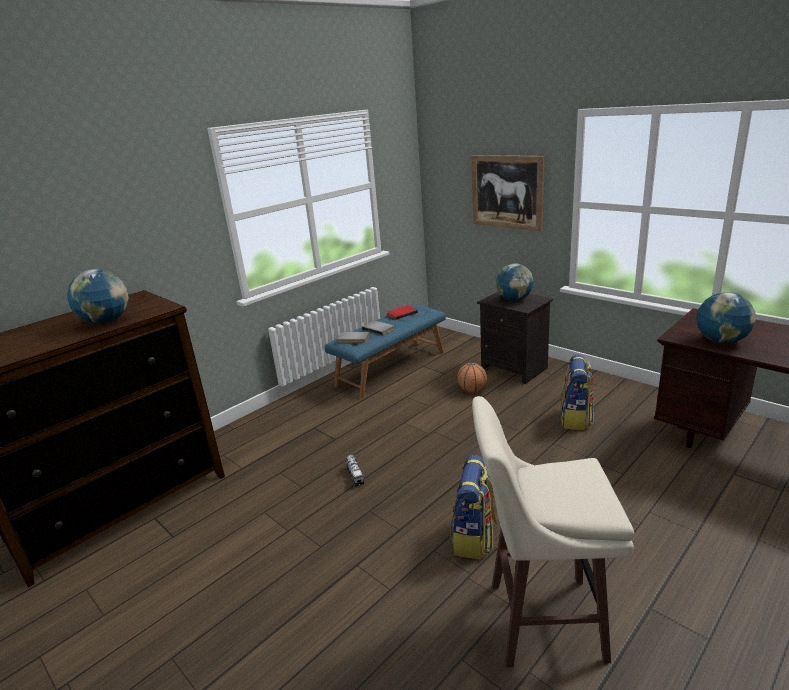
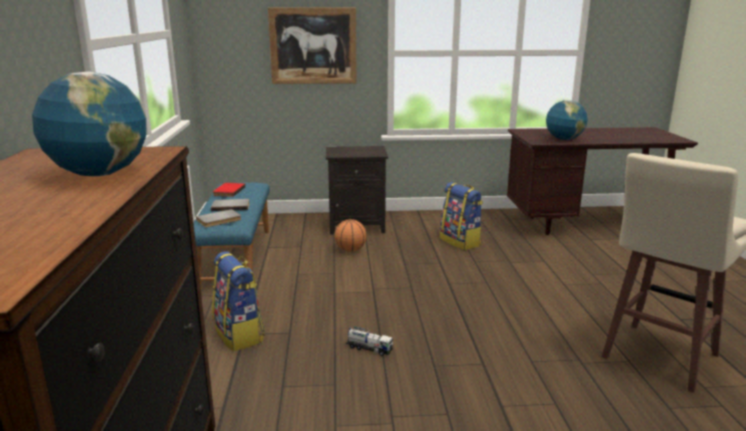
camera: 50 degrees left, 5 degrees down
(474, 538) = (540, 338): backpack -> backpack (240, 335)
(514, 299) = (355, 151): globe -> none

